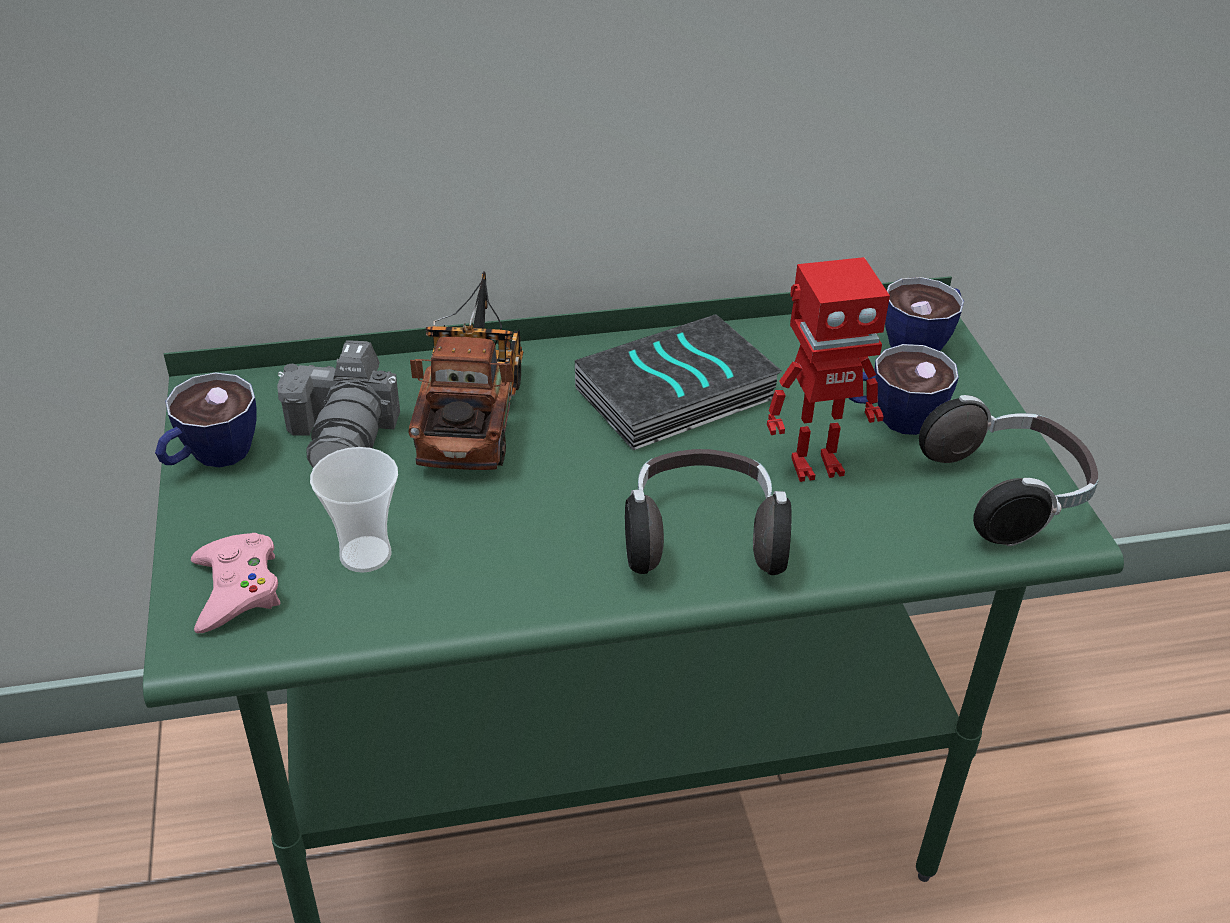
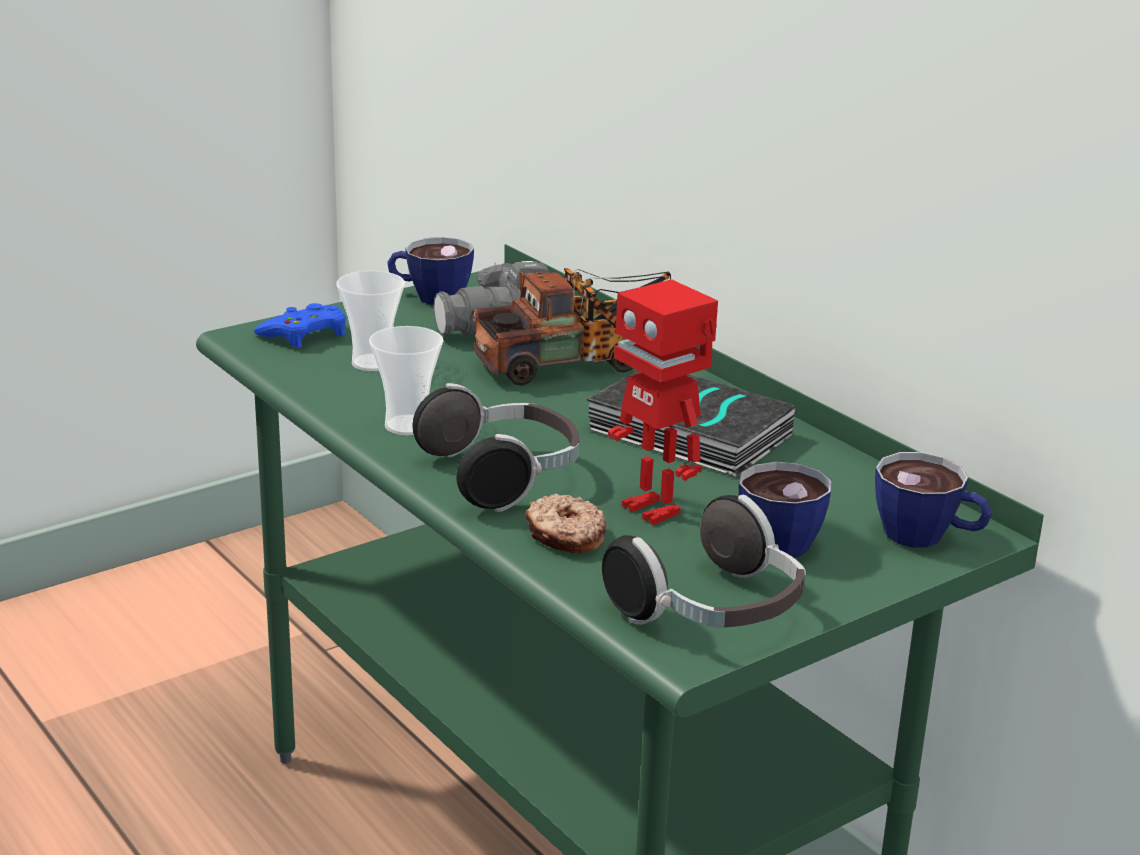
camera: 65 degrees right, 15 degrees down
(236, 589) = (305, 334): pink game controller -> blue game controller
(548, 572) = (407, 426): none -> cup
(844, 535) = (565, 536): none -> donut

